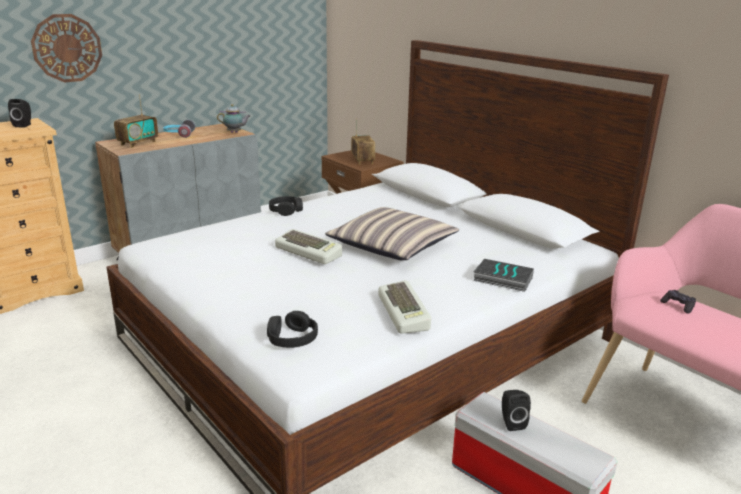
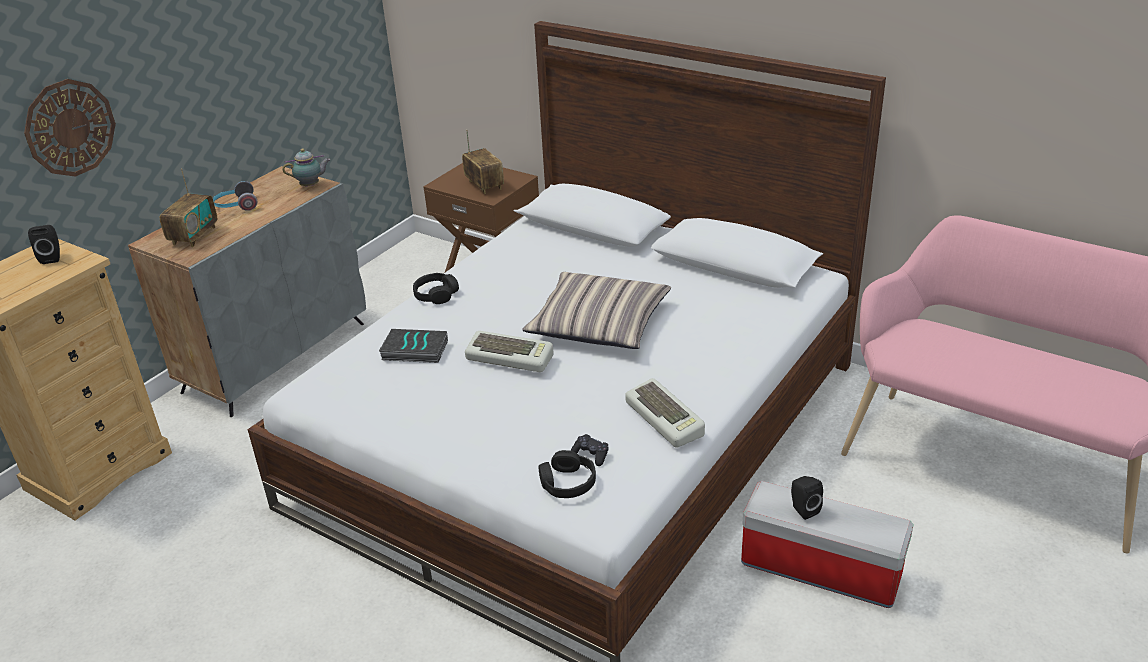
camera: 15 degrees left, 10 degrees up
(502, 279) = (744, 346): book -> book (414, 351)
(678, 305) = (930, 338): black game controller -> black game controller (591, 454)

